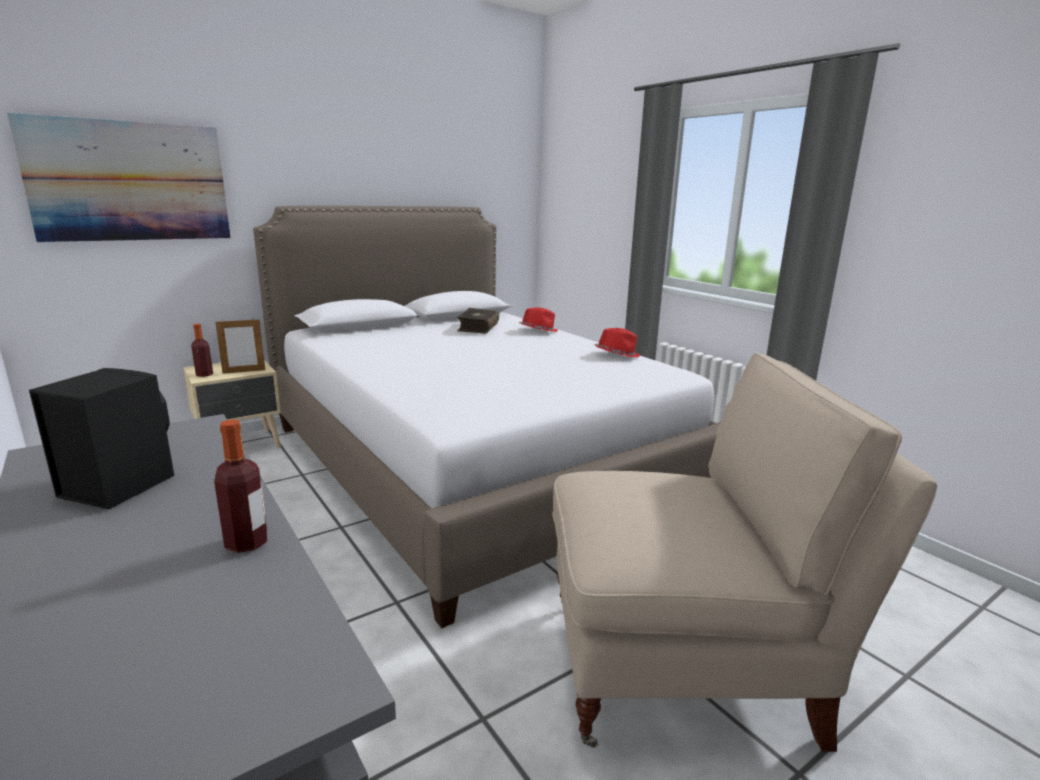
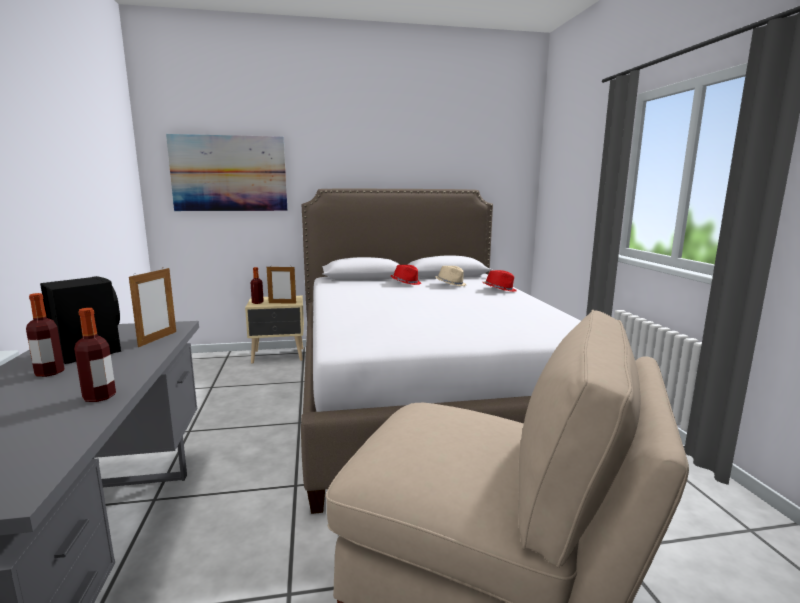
camera: 25 degrees right, 5 degrees down
(102, 526) = (49, 372): none -> bottle
(203, 449) = (158, 339): none -> picture frame
(477, 328) = (451, 284): book -> beige hat
(616, 355) = (547, 313): red hat -> red hat (406, 283)

